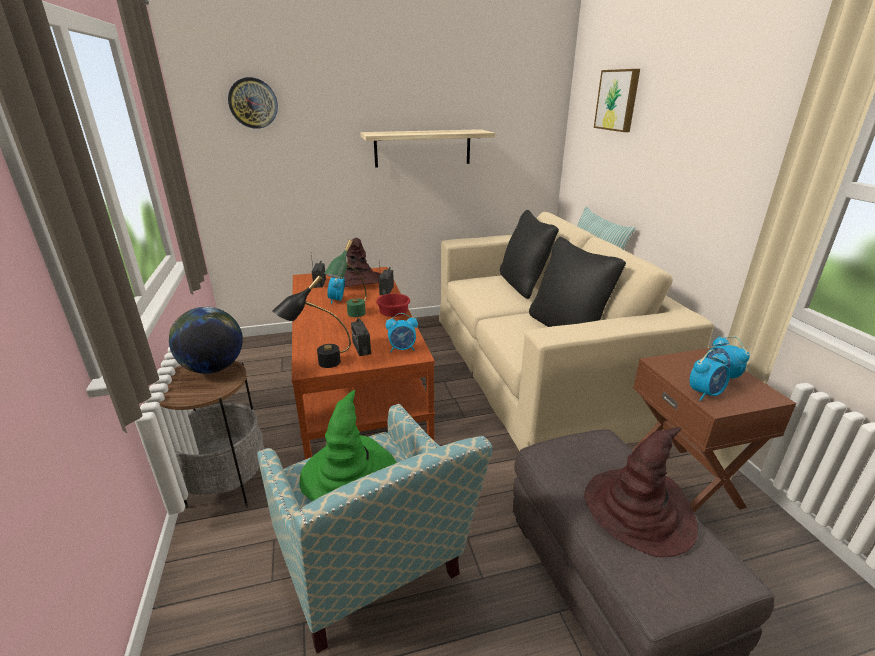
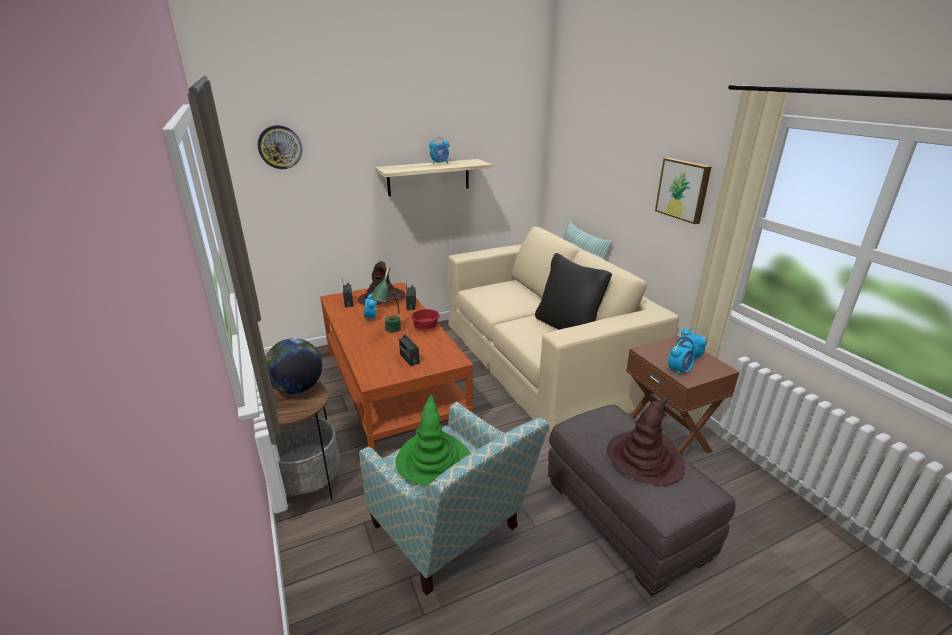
camera: 10 degrees left, 0 degrees up
(319, 365) = (379, 377): black table lamp -> none
(402, 349) = (444, 357): alarm clock -> alarm clock (440, 163)
(523, 285) = (523, 291): black pillow -> none
(618, 100) = (591, 137): picture -> picture (683, 189)

